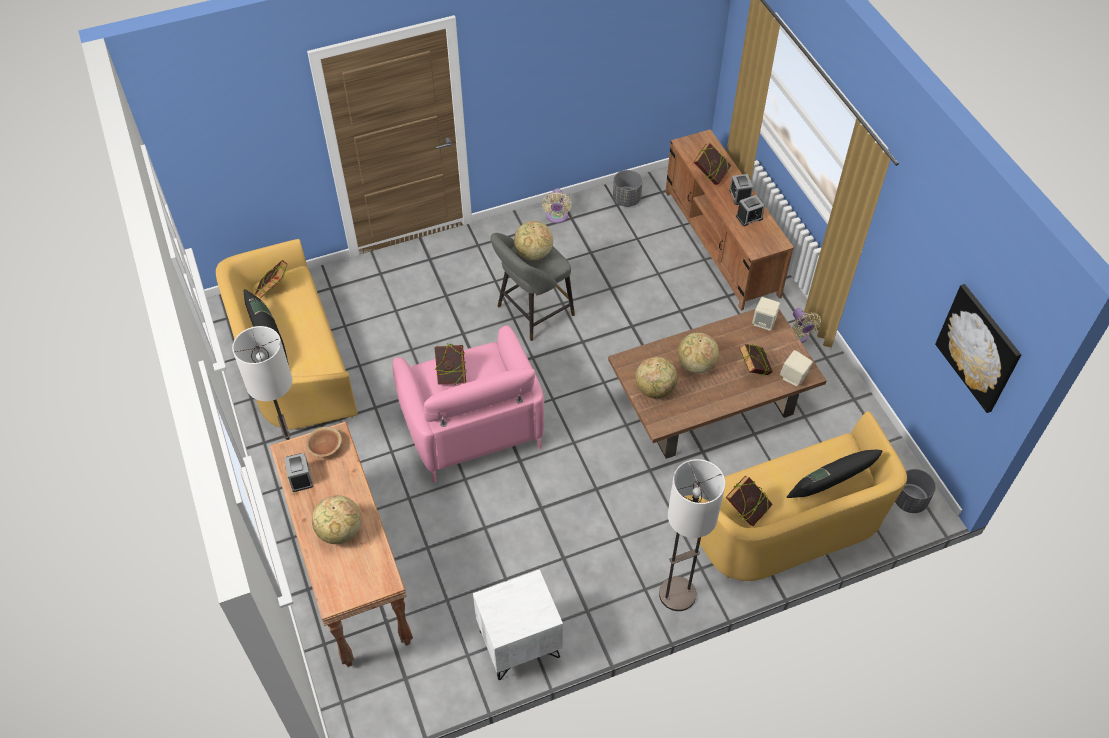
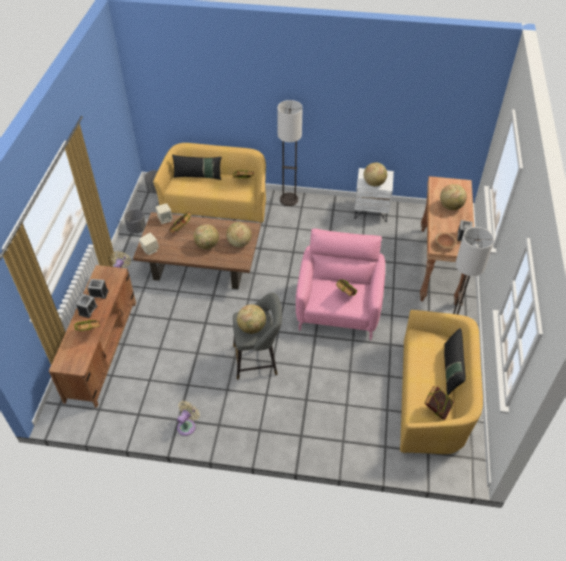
camera: 150 degrees left, 5 degrees down
(514, 595) = (374, 183): none -> globe
(626, 199) = (128, 415): grey planter -> grey planter (137, 228)
(979, 348) = (115, 109): picture -> none

